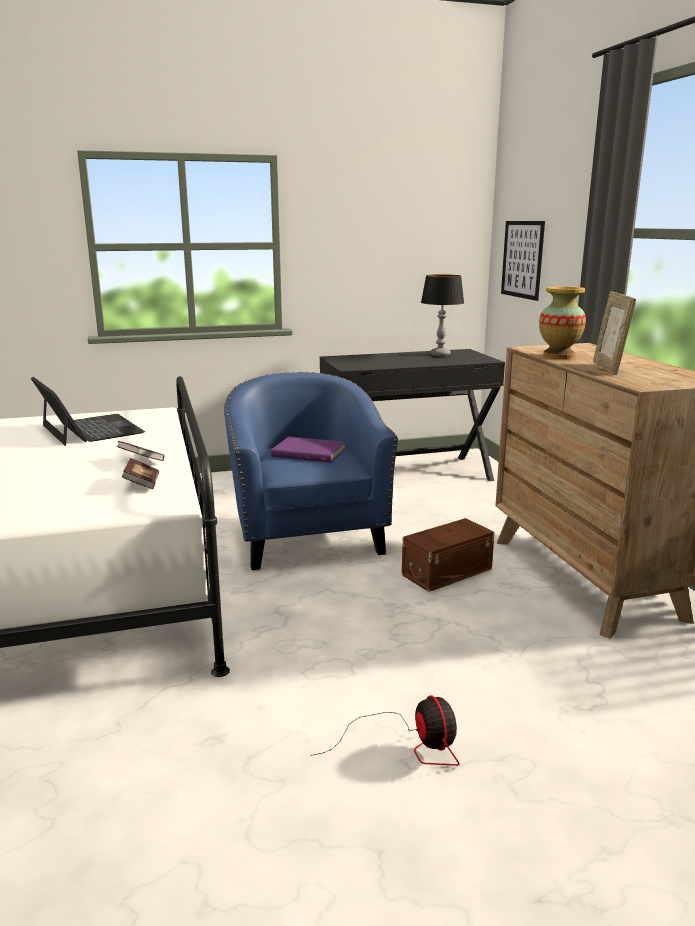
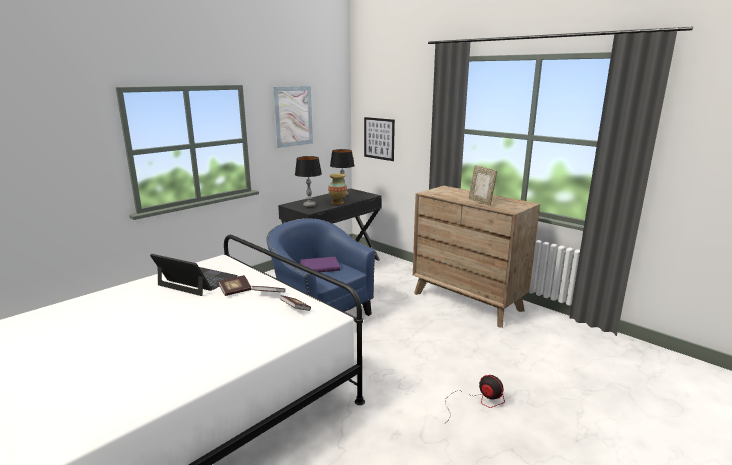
camera: 30 degrees left, 0 degrees up
(111, 448) = (235, 291): none -> book
(362, 361) = (309, 205): none -> table lamp
(369, 213) = (293, 116): none -> picture
(445, 572) = (407, 315): brown storage box -> none
(559, 356) = (448, 196): vase -> vase (338, 202)

